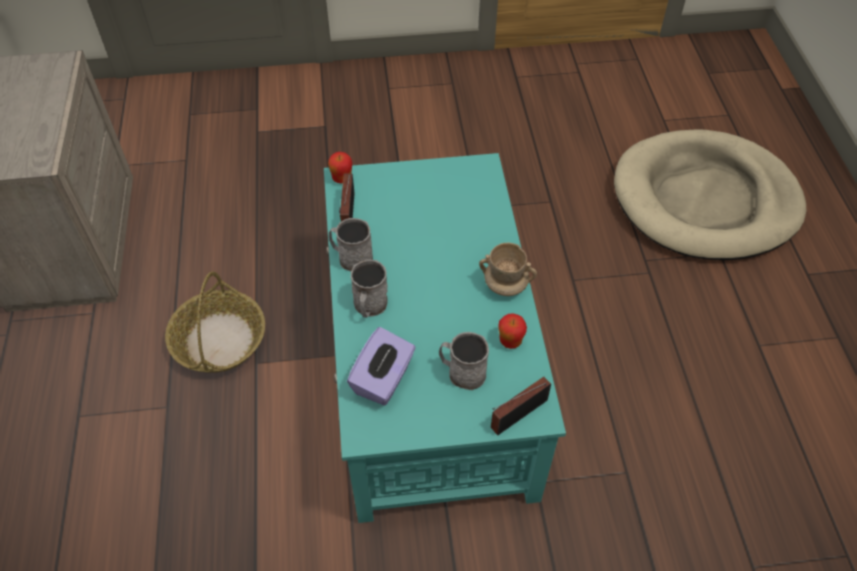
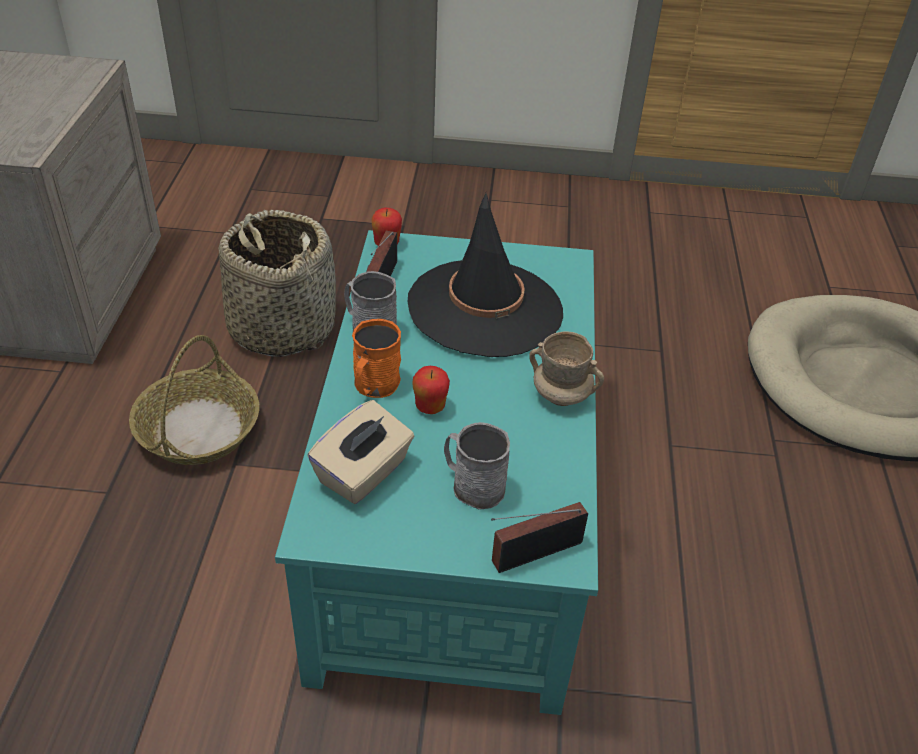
camera: 10 degrees right, 10 degrees down
(255, 238) = (281, 327): none -> basket
(369, 306) = (374, 386): grey mug -> orange mug
(383, 379) = (363, 473): purple tissue box -> beige tissue box
(431, 222) = (485, 308): none -> black hat
(510, 341) = (549, 461): apple -> apple (430, 407)

